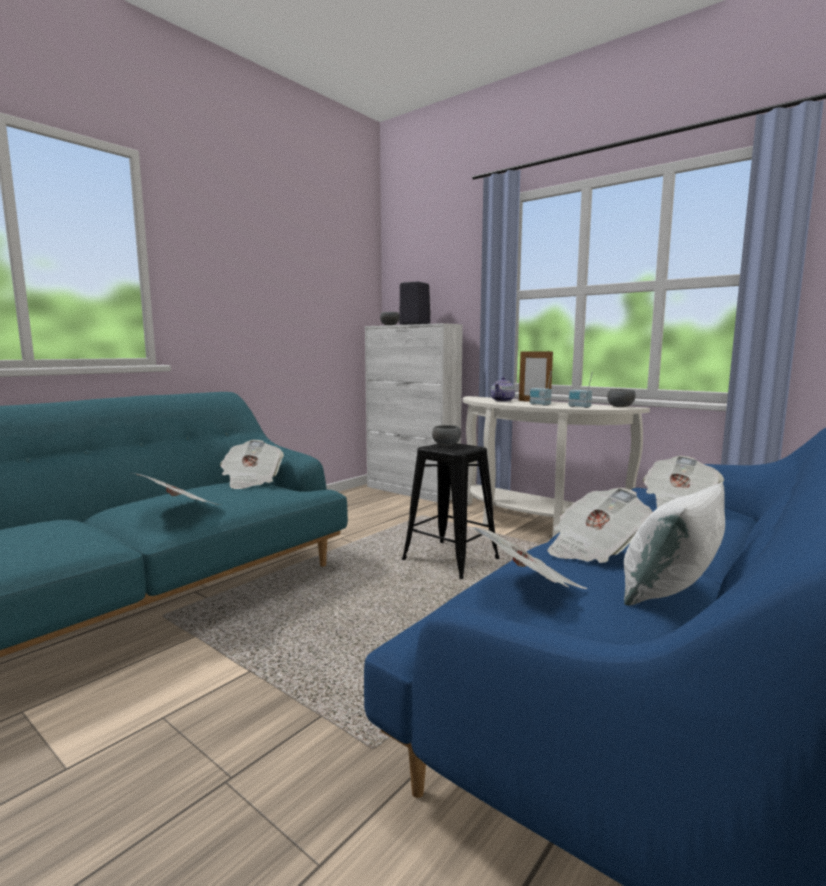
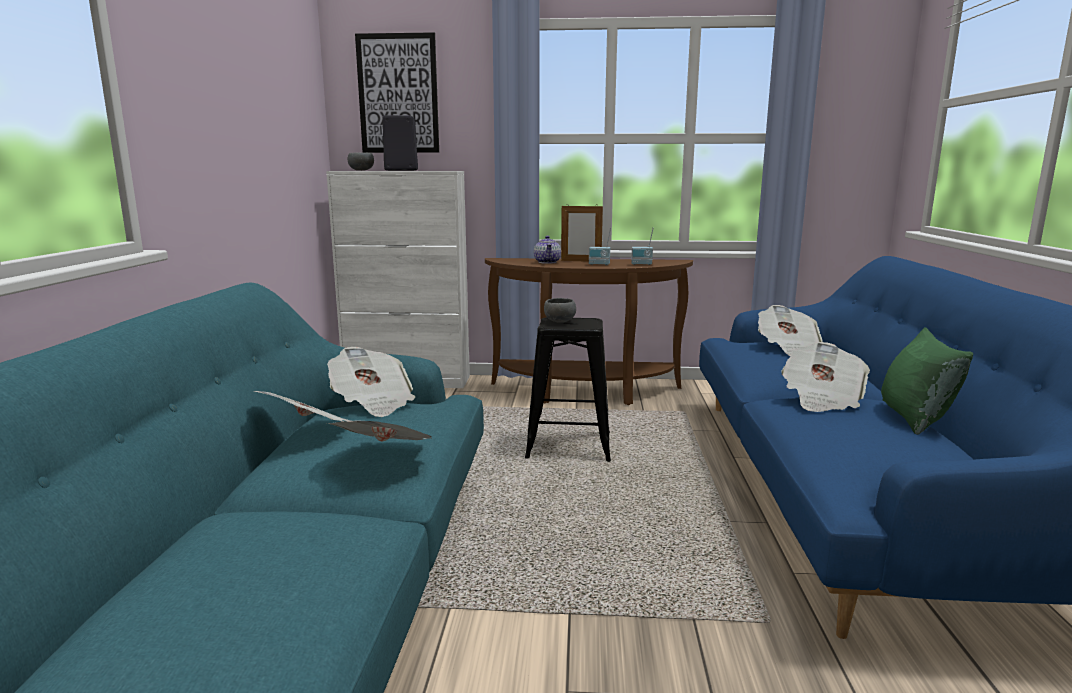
camera: 35 degrees left, 5 degrees up
(424, 267) = (398, 94): none -> picture
(526, 587) = (850, 440): newspaper -> newspaper (311, 432)
(532, 525) = (585, 393): white console table -> brown console table
(621, 407) = (671, 261): grey bowl -> none
(669, 592) = (914, 418): white pillow -> green pillow

